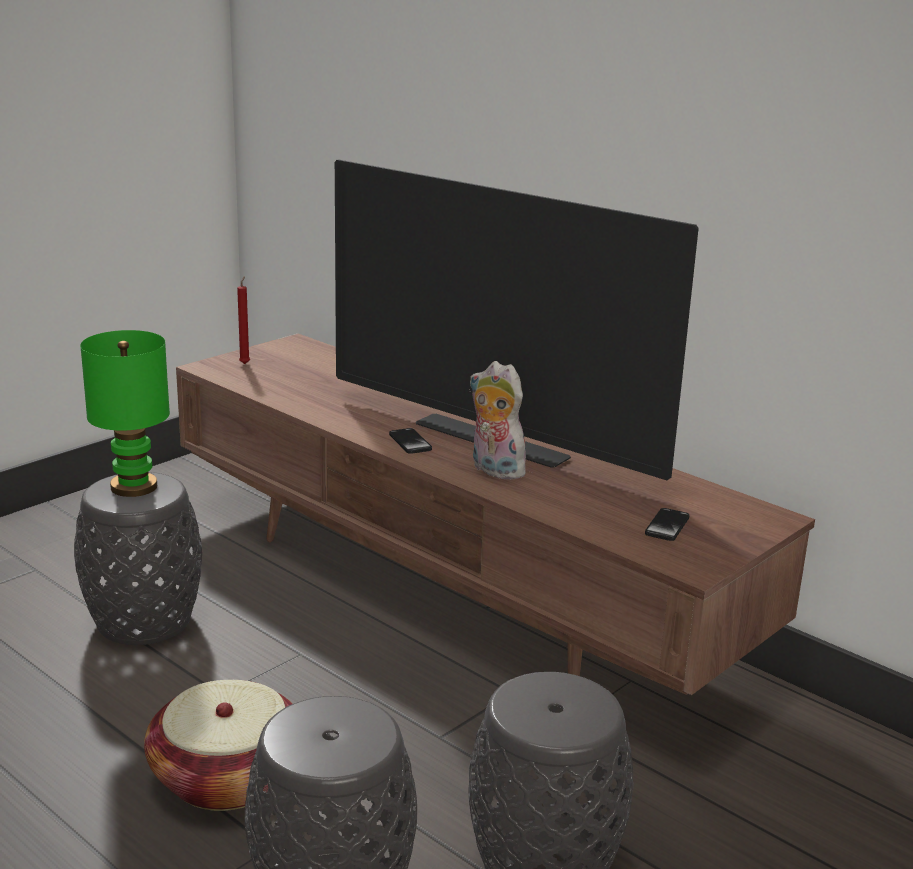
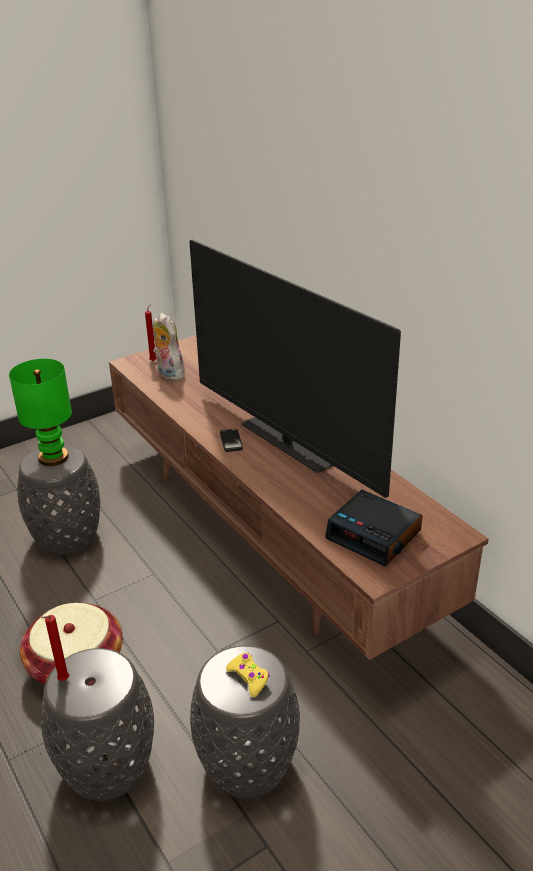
camera: 15 degrees right, 10 degrees up
(287, 738) = (62, 681): none -> red candle
(494, 470) = (276, 471): plush toy -> plush toy (168, 373)
(564, 705) = (249, 677): none -> yellow game controller
(667, 526) = (374, 535): phone -> alarm clock

